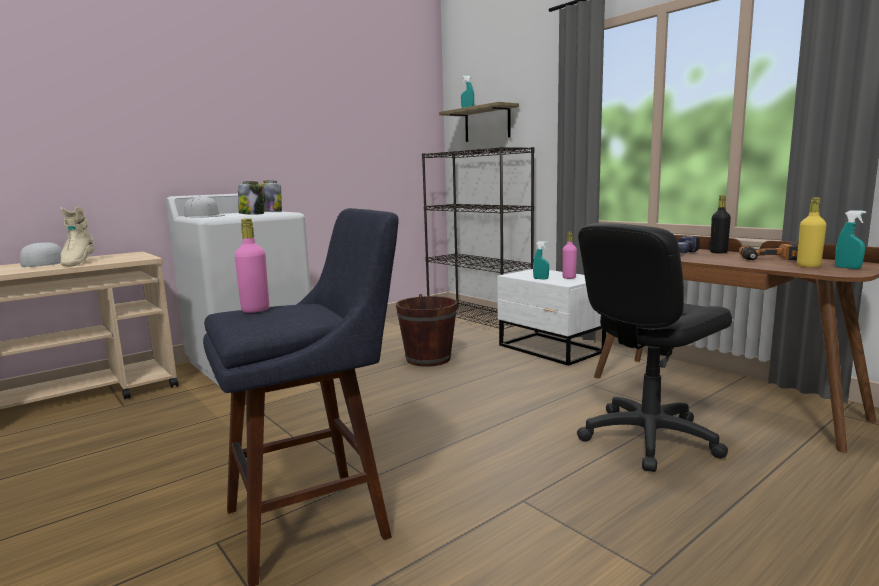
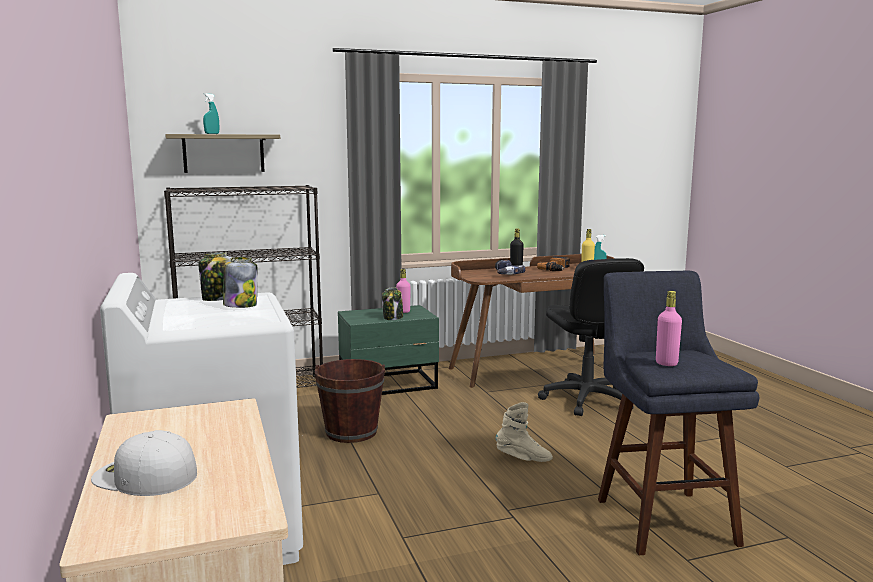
camera: 70 degrees left, 0 degrees up
(77, 263) = (207, 449): beige boot -> beige boot (523, 459)
(205, 216) = (207, 322): white cap -> none
(540, 279) = (393, 318): turquoise spray bottle -> jar
(550, 349) = (390, 385): white nightstand -> green nightstand

